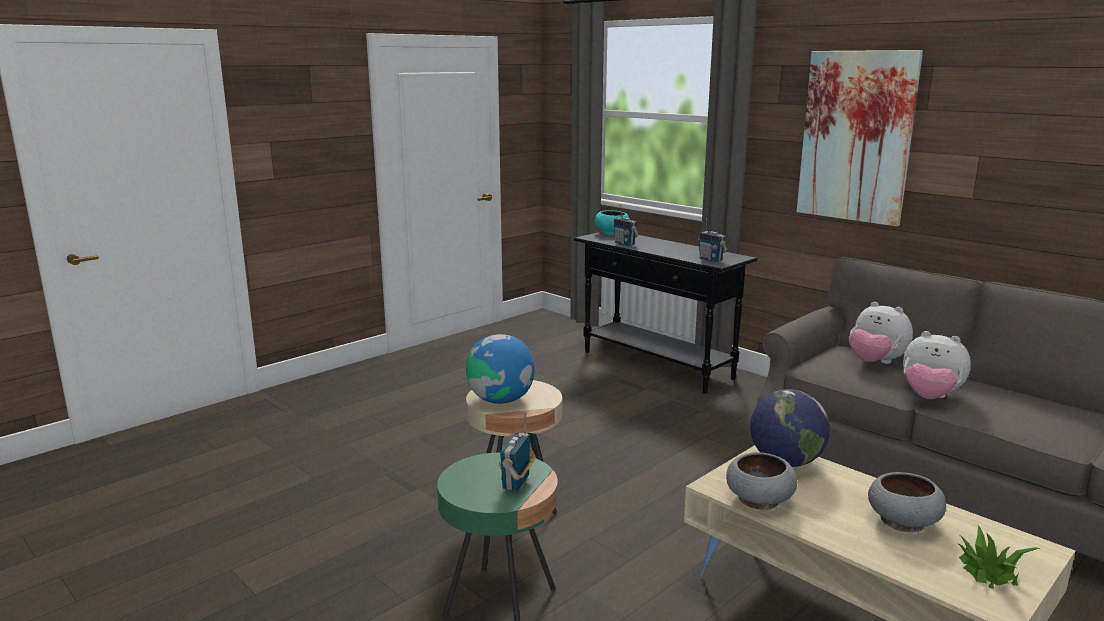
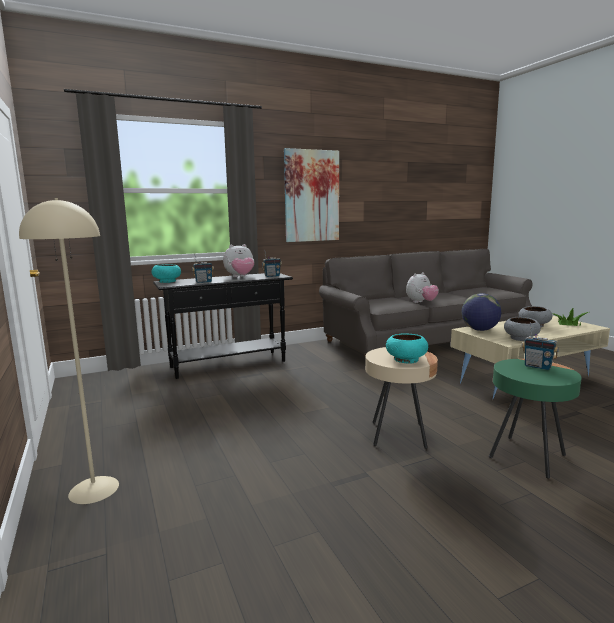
camera: 70 degrees left, 5 degrees down
(355, 383) = (93, 489): none -> beige floor lamp
(500, 400) = (405, 360): globe -> turquoise bowl
(875, 362) = (382, 300): plush toy -> plush toy (240, 277)

